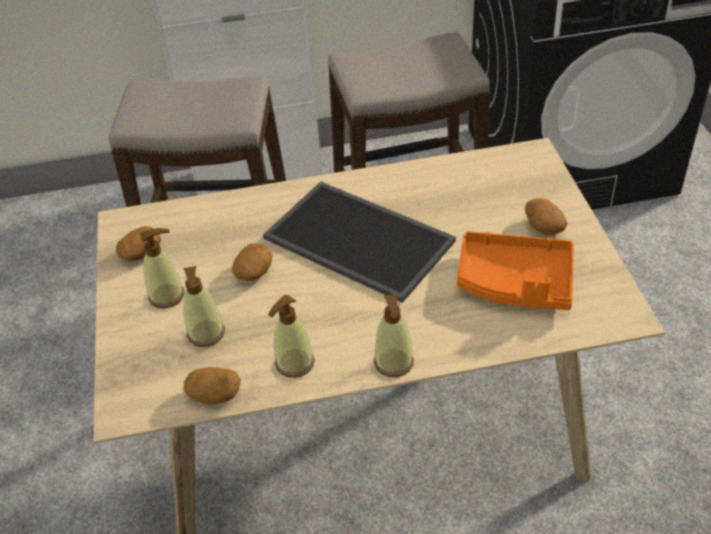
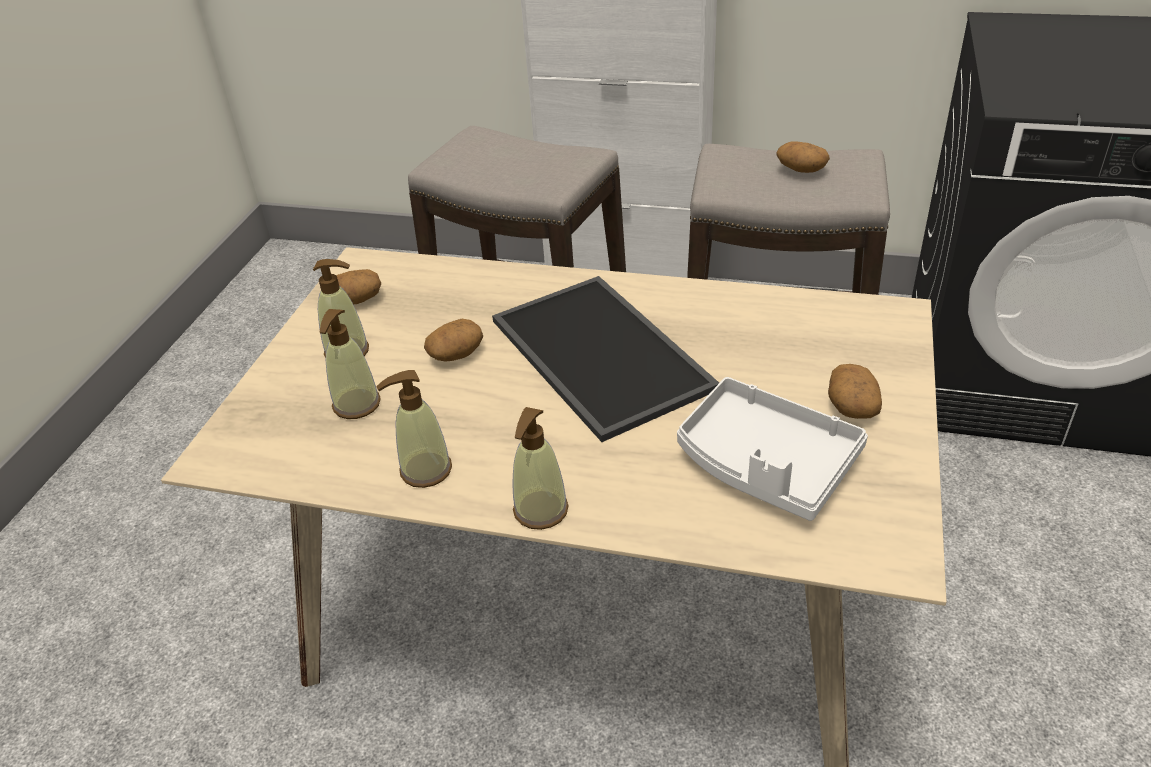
camera: 25 degrees right, 5 degrees down
(214, 394) = (314, 474): potato -> potato (800, 169)
(515, 282) = (765, 464): orange tray -> white tray

